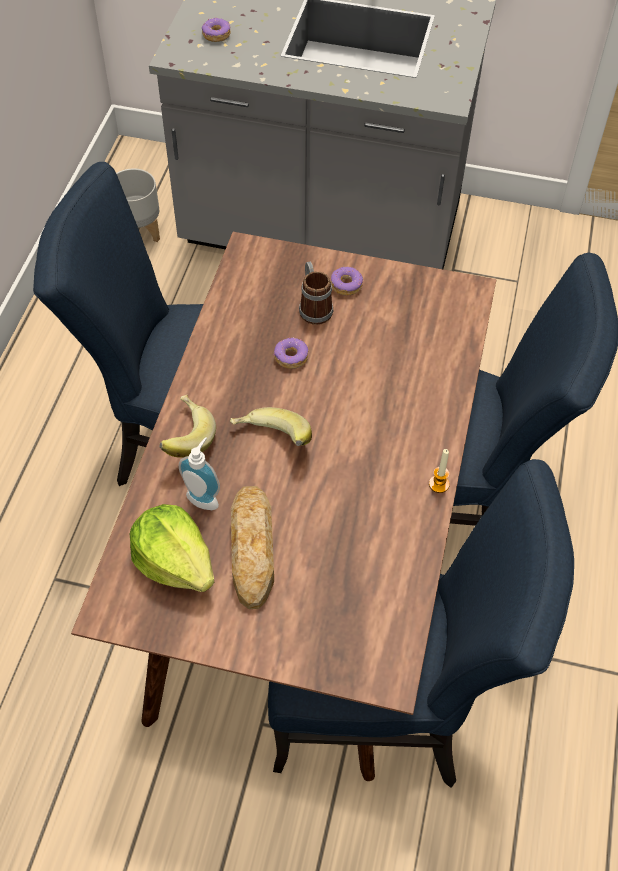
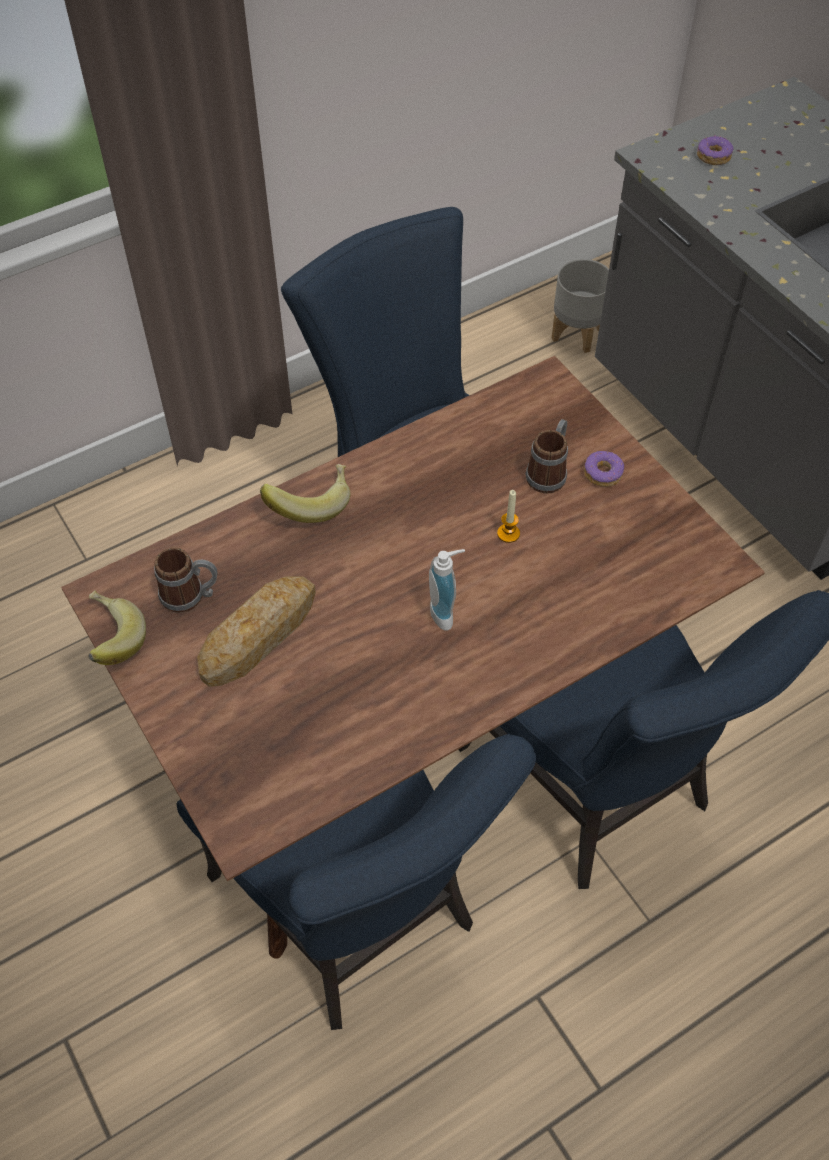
camera: 45 degrees right, 0 degrees up
(175, 561) = (190, 596): lettuce -> mug
(204, 497) = (271, 563): soap dispenser -> soap dispenser (446, 613)
(271, 442) = (375, 560): banana -> banana (110, 641)
(290, 357) = (476, 501): donut -> none
(439, 484) = (477, 712): candle -> candle (508, 533)

